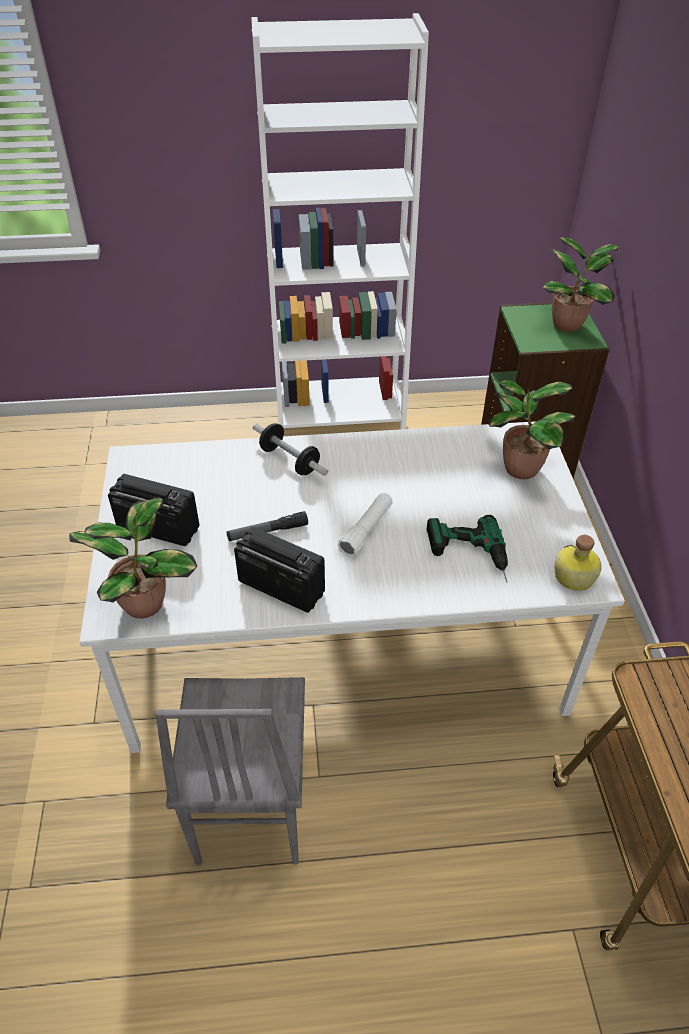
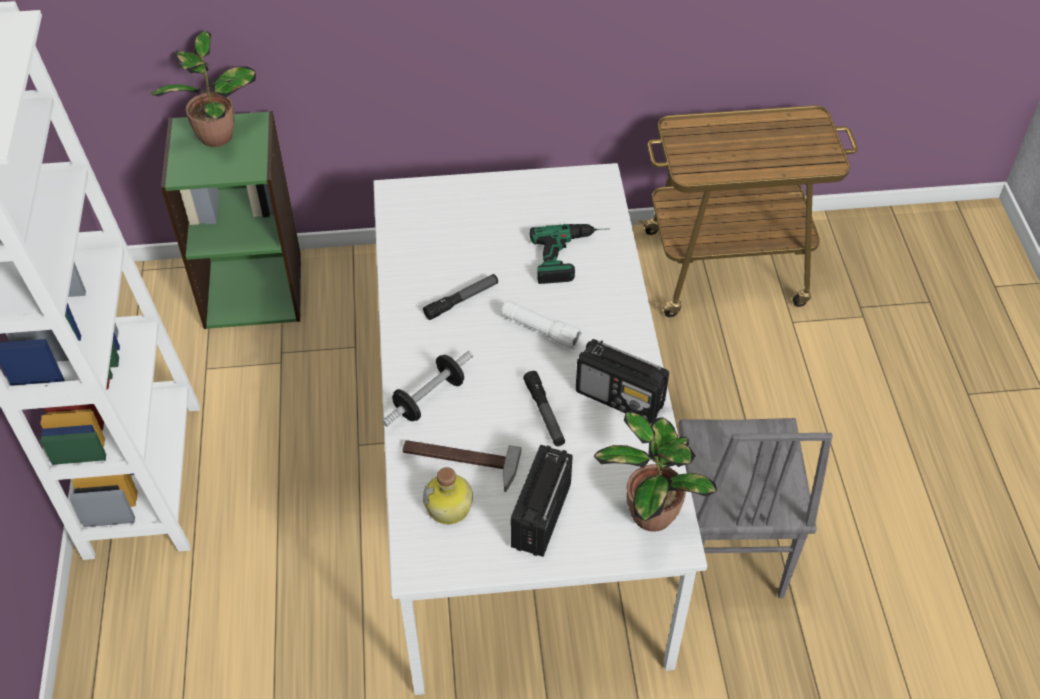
camera: 90 degrees left, 5 degrees up
(221, 478) = (459, 463): none -> hammer
(248, 809) = (725, 550): grey chair -> grey chair turned 90 degrees clockwise
(280, 586) = (620, 398): radio -> radio turned 90 degrees counterclockwise
(402, 478) = (461, 300): none -> flashlight
(518, 468) = (449, 209): potted plant -> none
(573, 577) = (594, 189): bottle -> bottle (450, 508)

